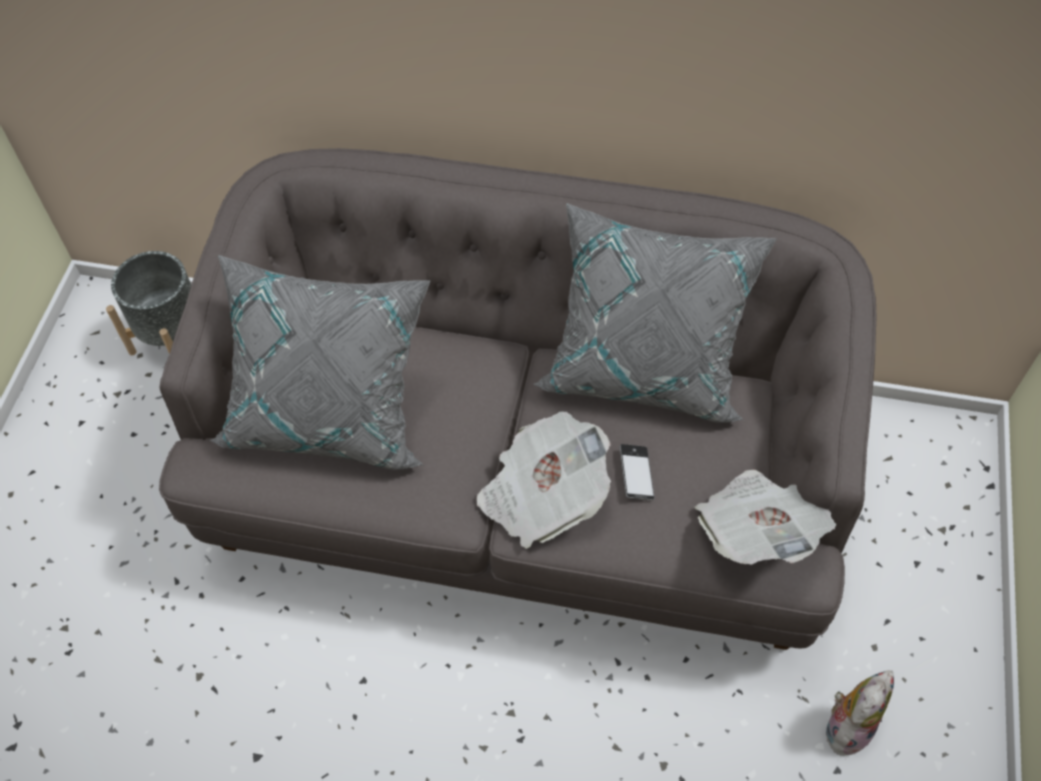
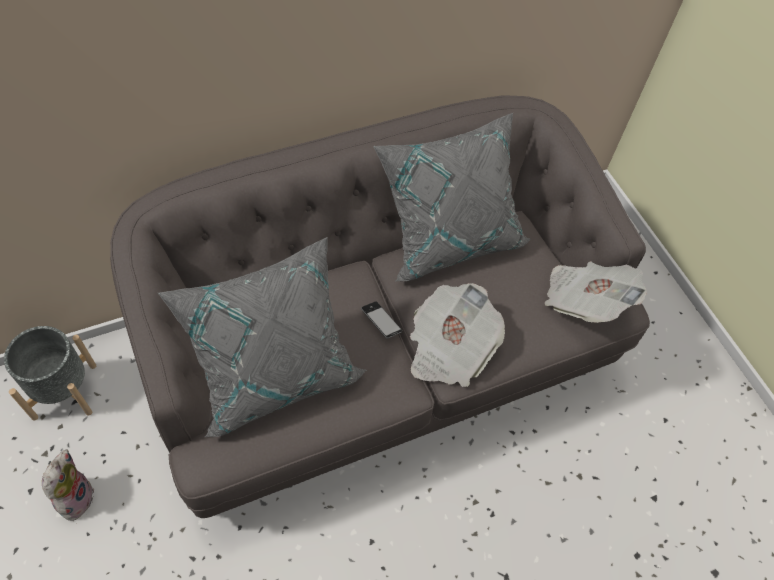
camera: 40 degrees left, 0 degrees up
(636, 475) = (496, 304): phone -> phone (381, 322)
(847, 725) = (652, 392): plush toy -> plush toy (74, 497)

